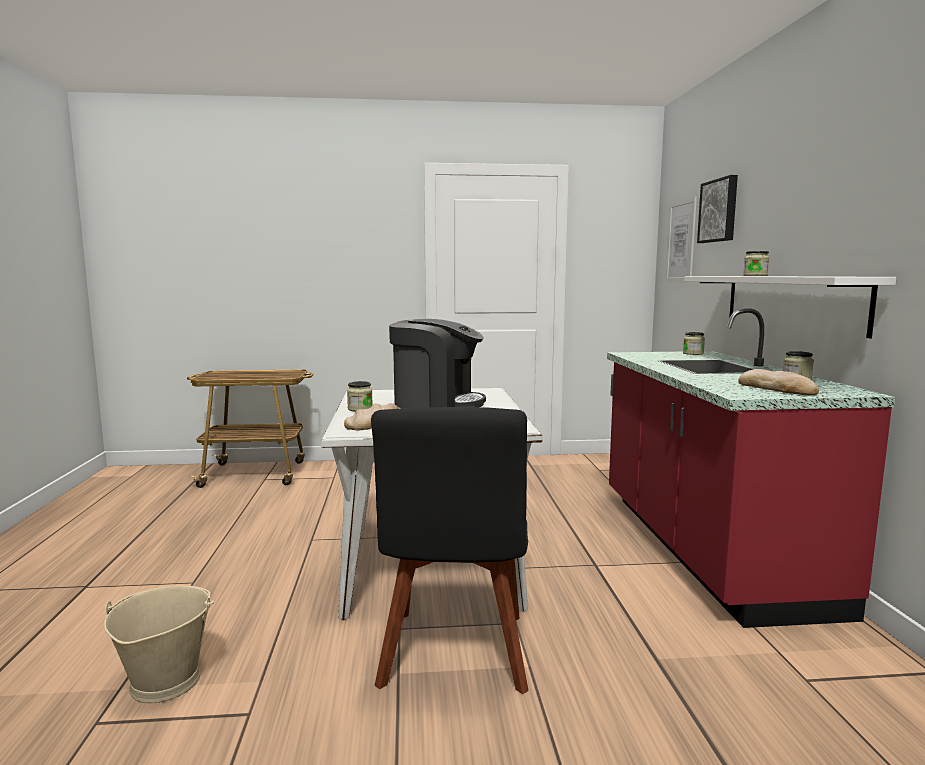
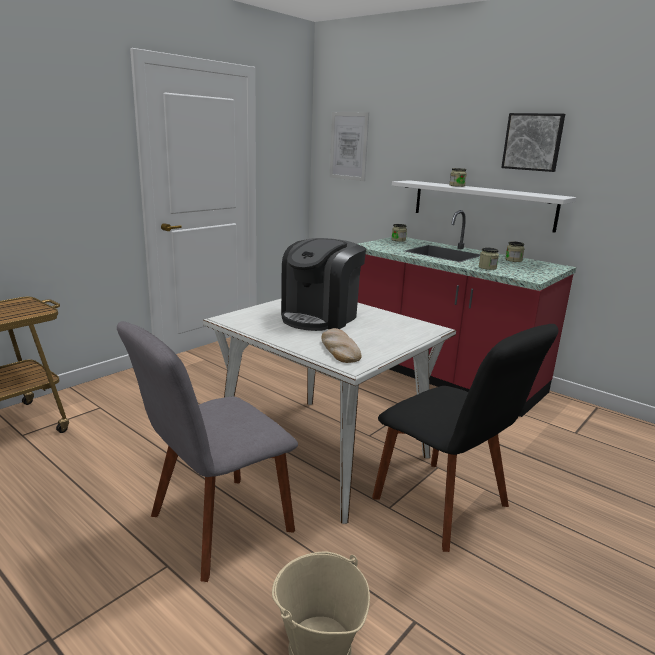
camera: 45 degrees left, 10 degrees up
(258, 575) = (215, 527): none -> grey chair
(360, 409) = (287, 338): jar -> jar (487, 267)
(436, 403) = (320, 317): coffee machine -> coffee machine turned 150 degrees clockwise
(719, 210) = (400, 129): picture -> picture (533, 142)
(777, 388) = (528, 269): bread -> none

